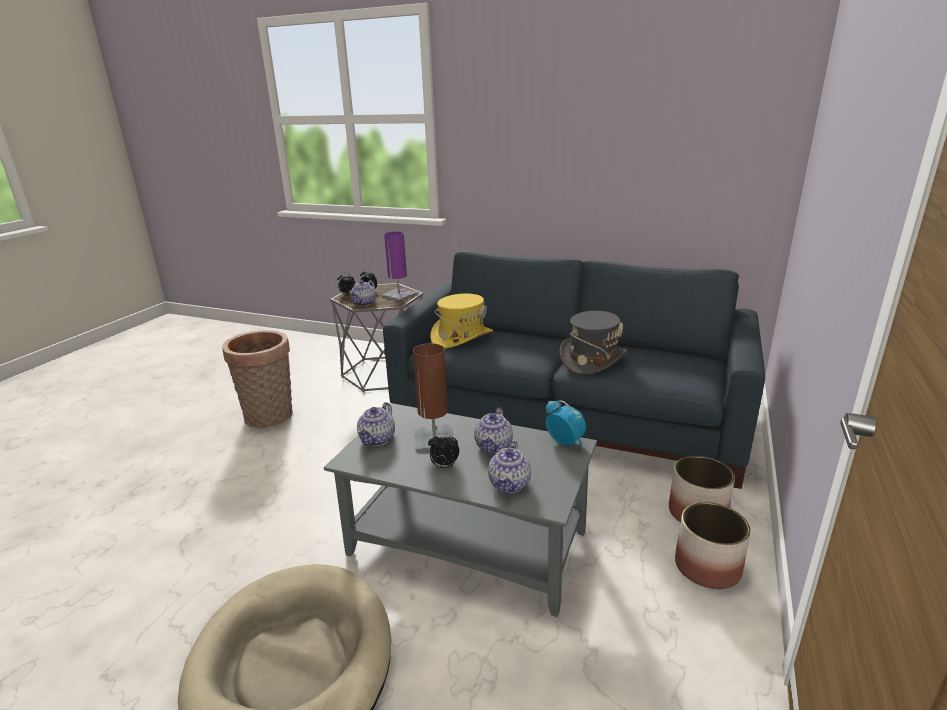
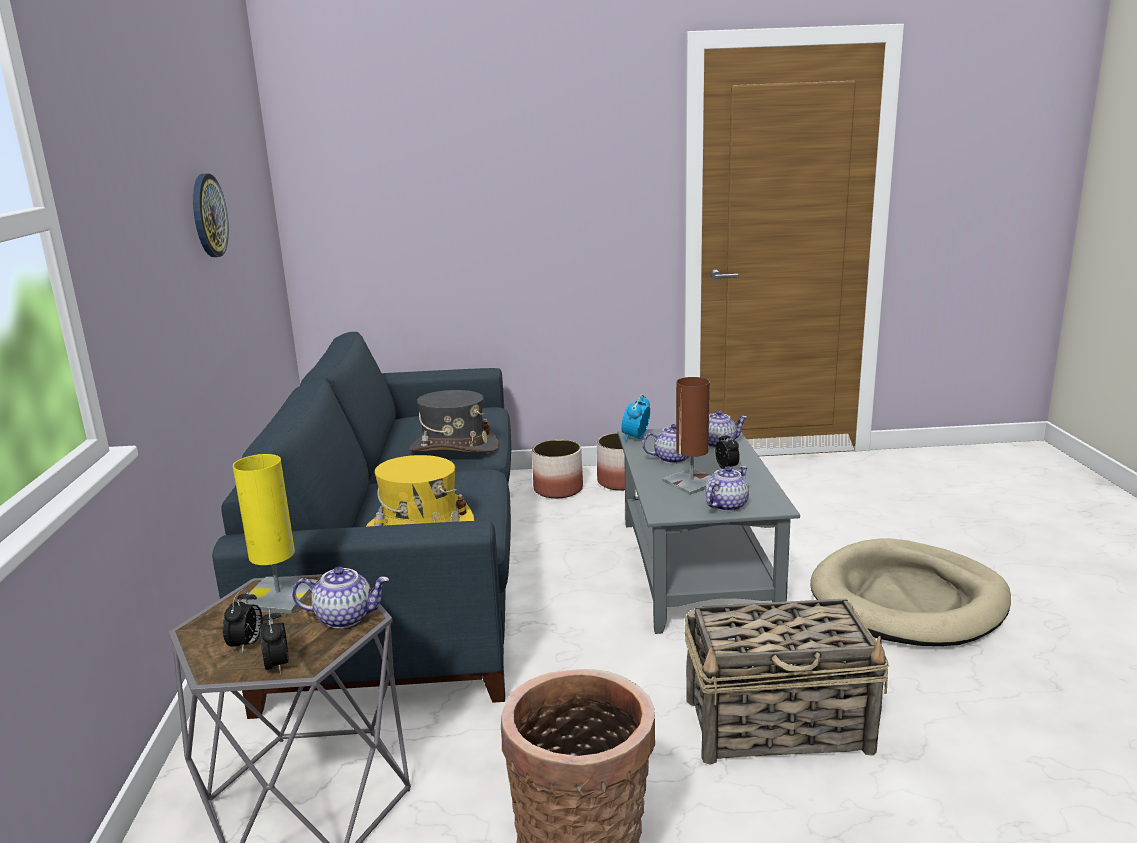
camera: 115 degrees left, 5 degrees down
(269, 501) = (779, 725): none -> basket
(377, 439) = (726, 505): teapot -> teapot turned 45 degrees counterclockwise
(399, 295) = (278, 596): purple table lamp -> yellow table lamp
(612, 138) = (208, 215): none -> wall clock

